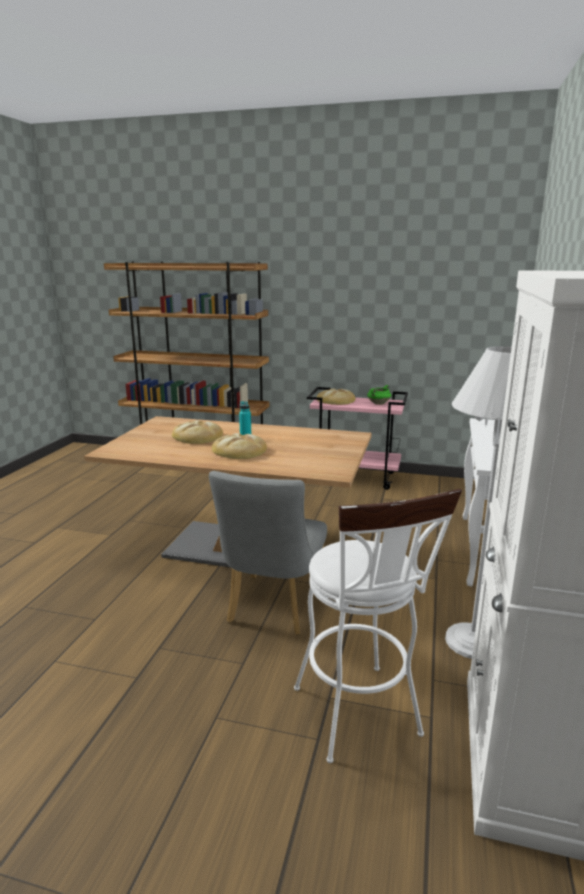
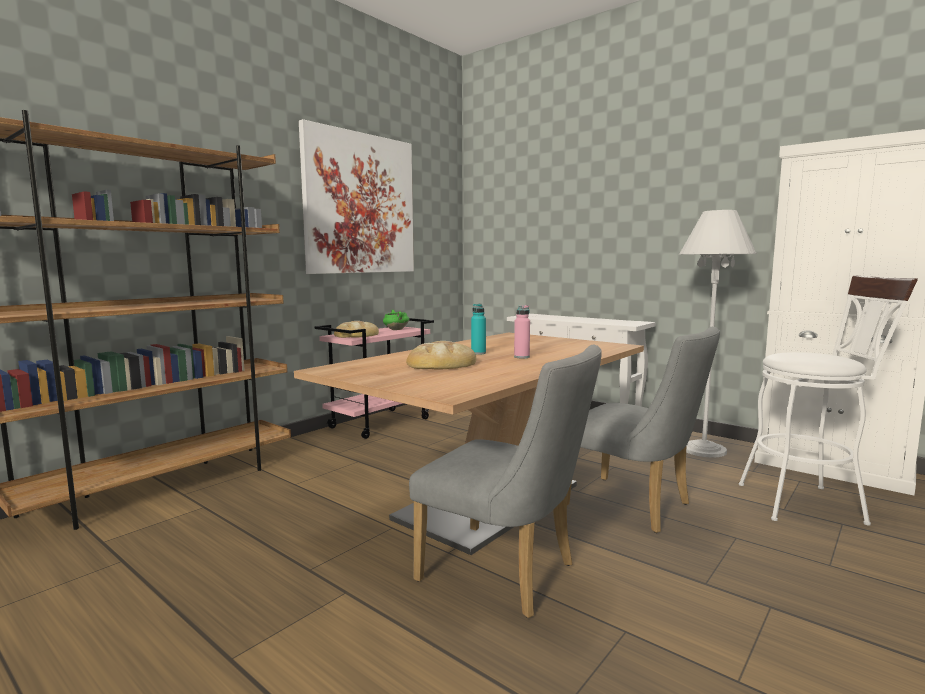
camera: 65 degrees left, 10 degrees down
(143, 573) = (507, 575): none -> grey chair
(239, 451) = (521, 357): bread -> pink bottle
(375, 286) = (360, 204): none -> picture

